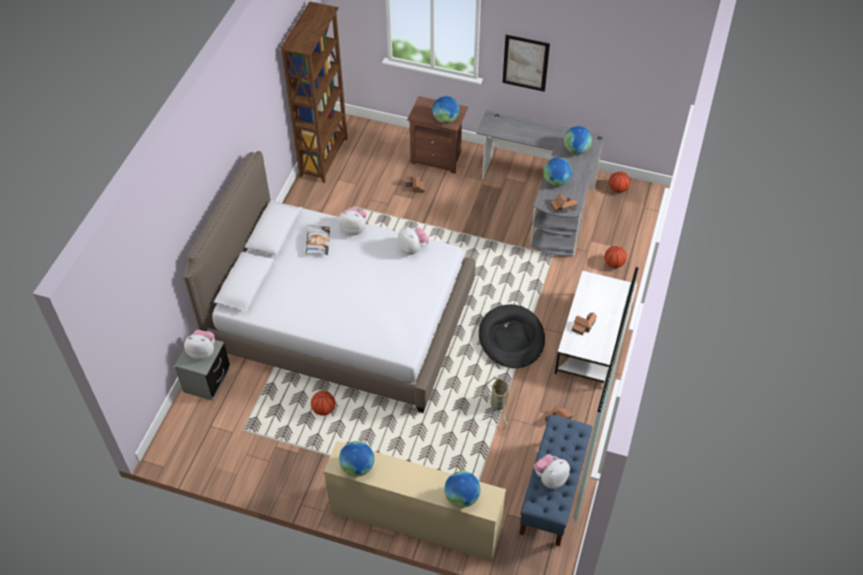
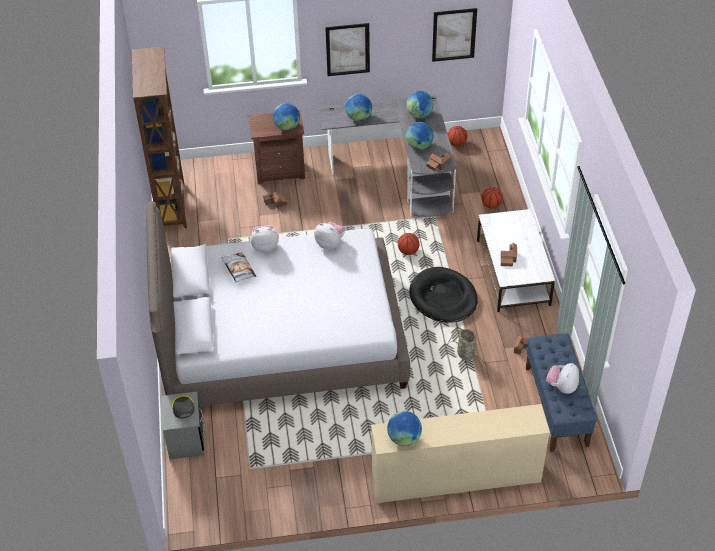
camera: 25 degrees left, 5 degrees down
(203, 352) = (183, 407): plush toy -> grey cap
(323, 409) = (314, 421): basketball -> basketball (408, 251)
(461, 497) = (509, 425): globe -> globe (359, 118)
(636, 81) = (454, 34): none -> picture

